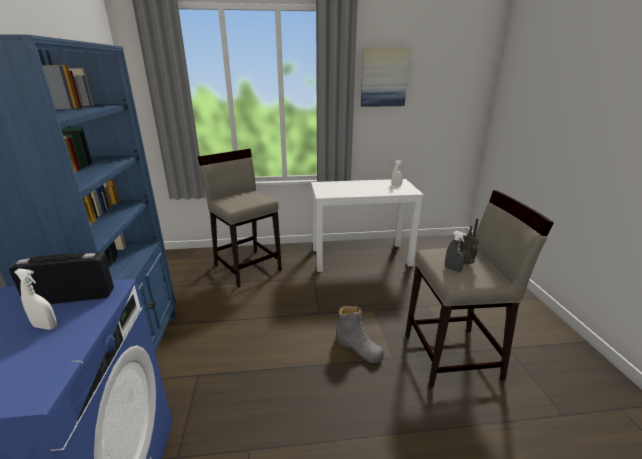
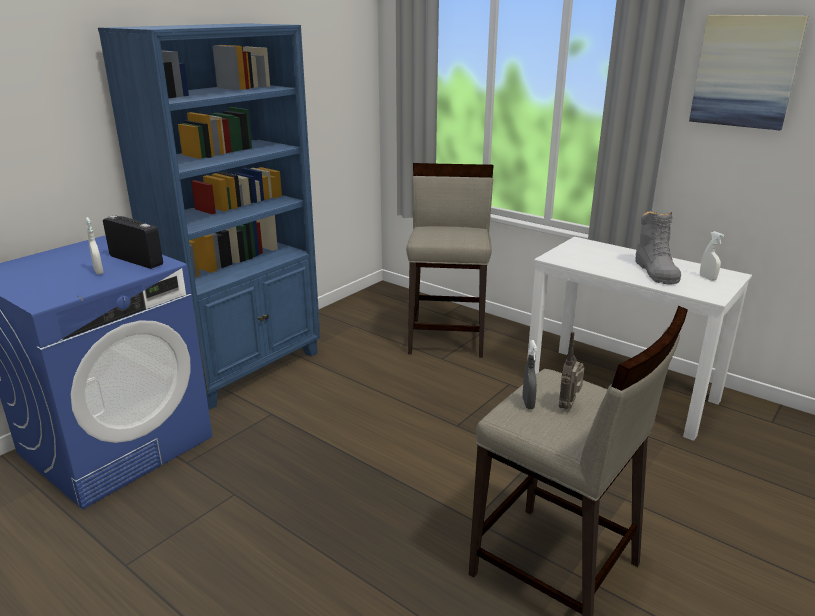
camera: 45 degrees right, 0 degrees up
(359, 347) = (449, 484): grey boot -> grey boot (655, 271)

